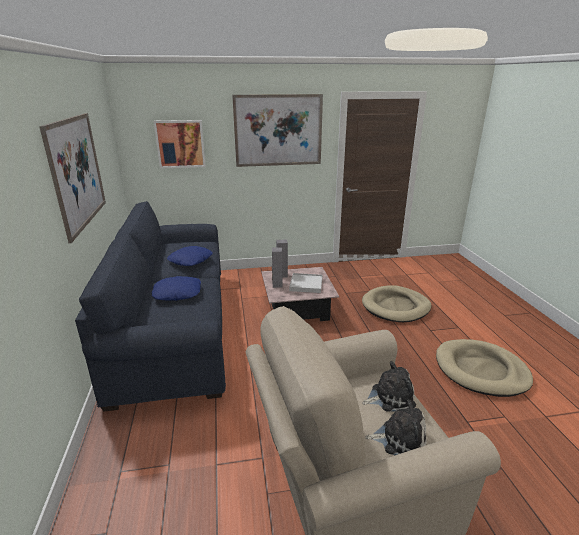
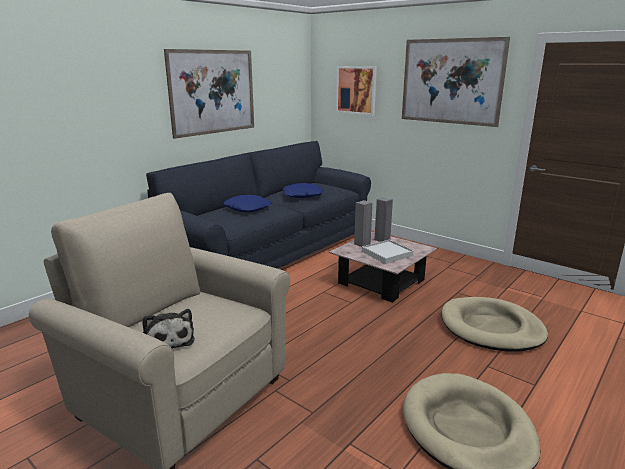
camera: 50 degrees right, 5 degrees down
(390, 397) = (220, 321): plush toy -> none

